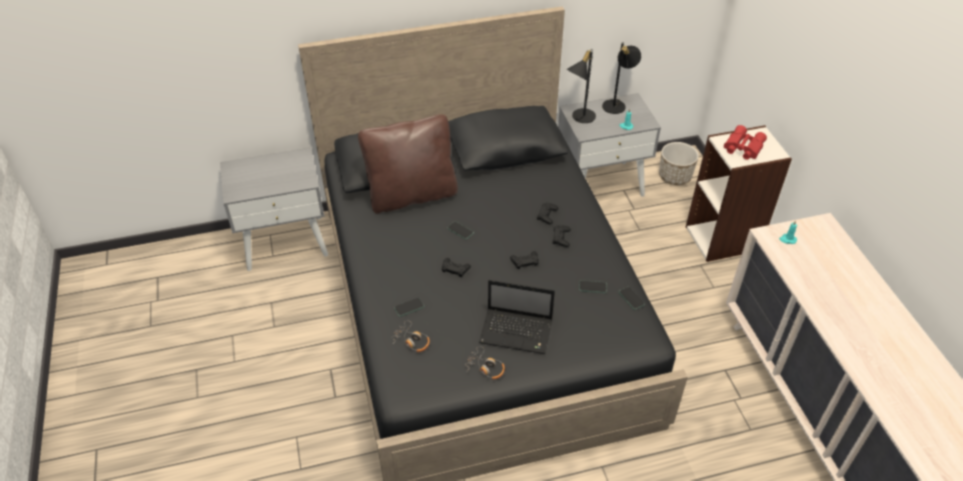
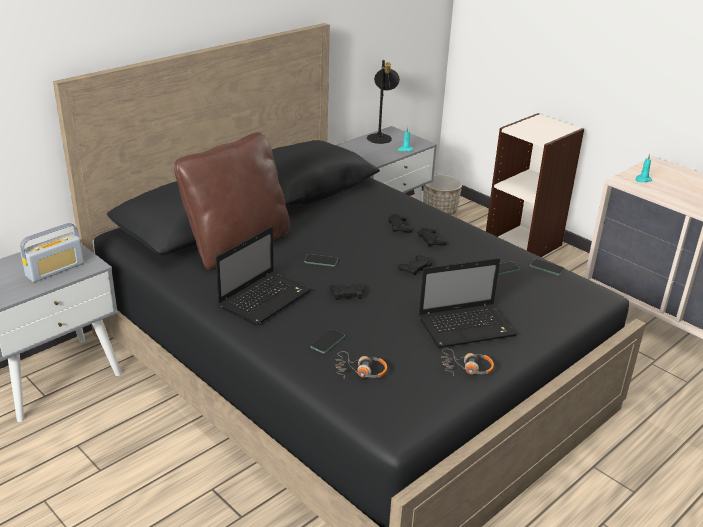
camera: 30 degrees left, 15 degrees down
(282, 178) = (55, 269): none -> radio
(396, 253) = (265, 298): none -> laptop
(579, 117) = (354, 151): black table lamp -> none
(742, 147) = (537, 129): red binoculars -> none

